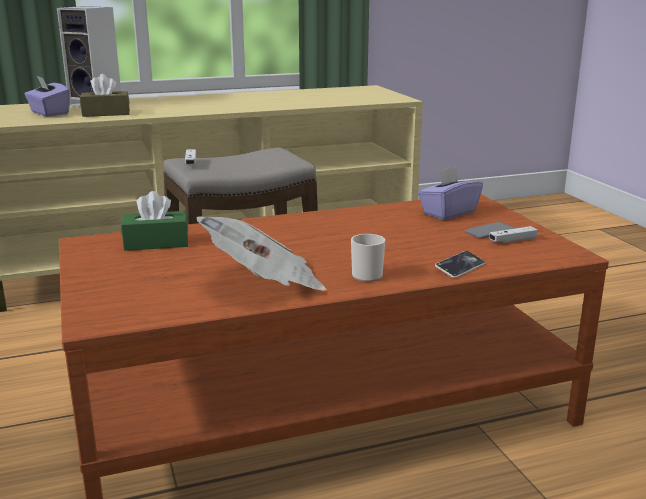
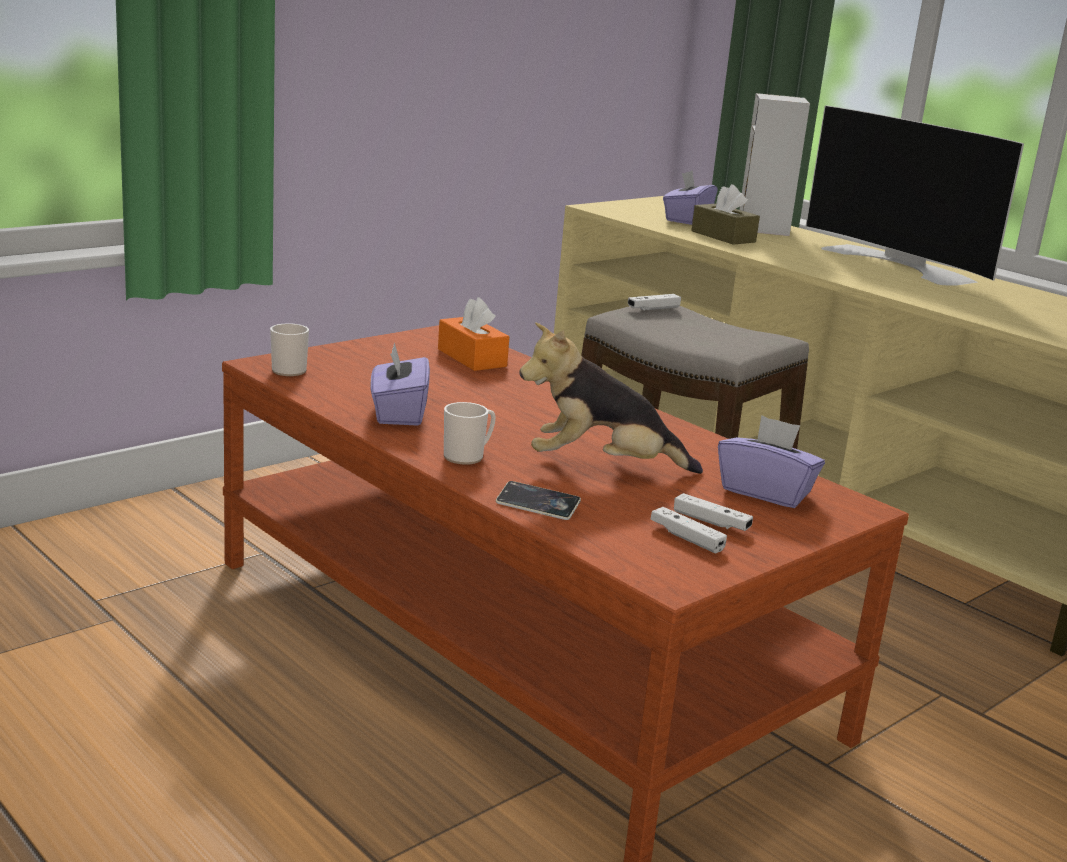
camera: 65 degrees right, 0 degrees up
(120, 312) = (289, 369): none -> mug
(156, 243) = (472, 358): green tissue box -> orange tissue box
(208, 98) = (902, 263): none -> television
(265, 284) = (398, 413): newspaper -> purple tissue box
(398, 241) = (601, 466): none -> plush toy
(490, 231) = (711, 522): phone -> white game controller

